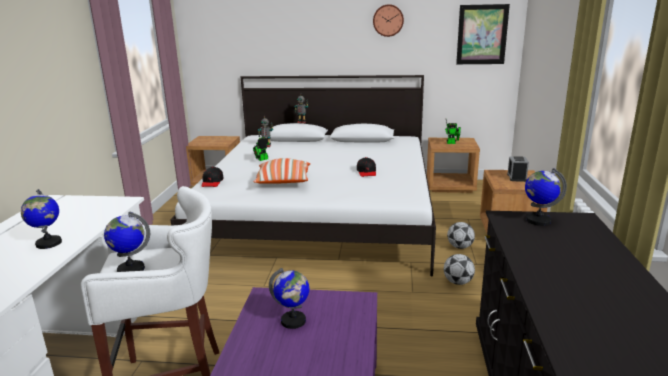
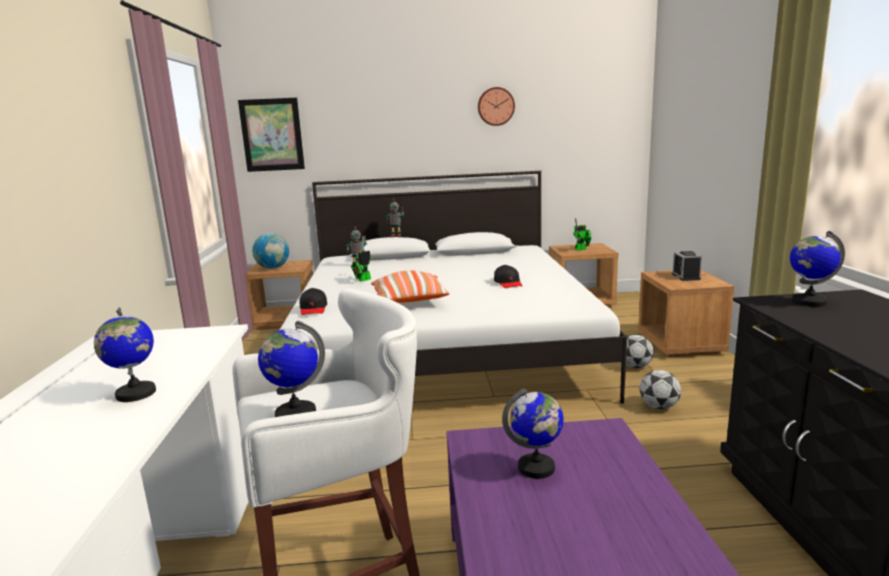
camera: 10 degrees left, 5 degrees down
(207, 141) = (273, 268): none -> globe
(482, 34) = (605, 120): picture -> picture (272, 135)

